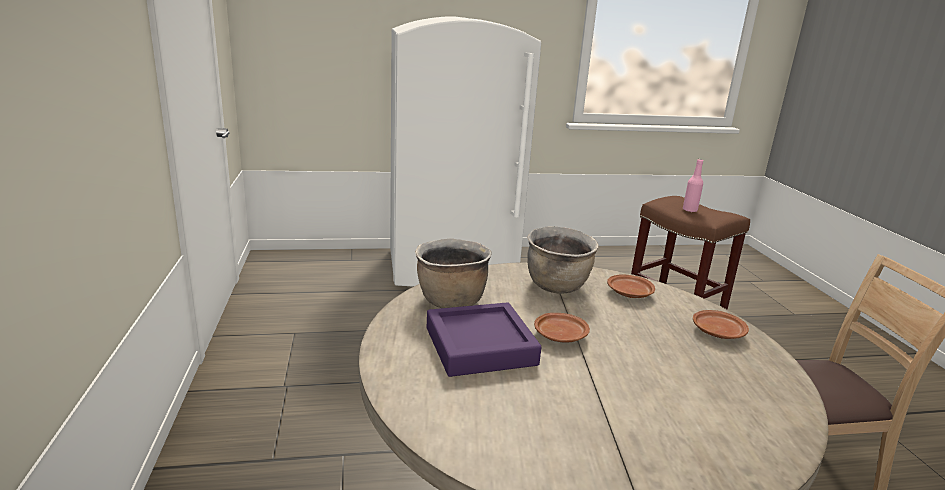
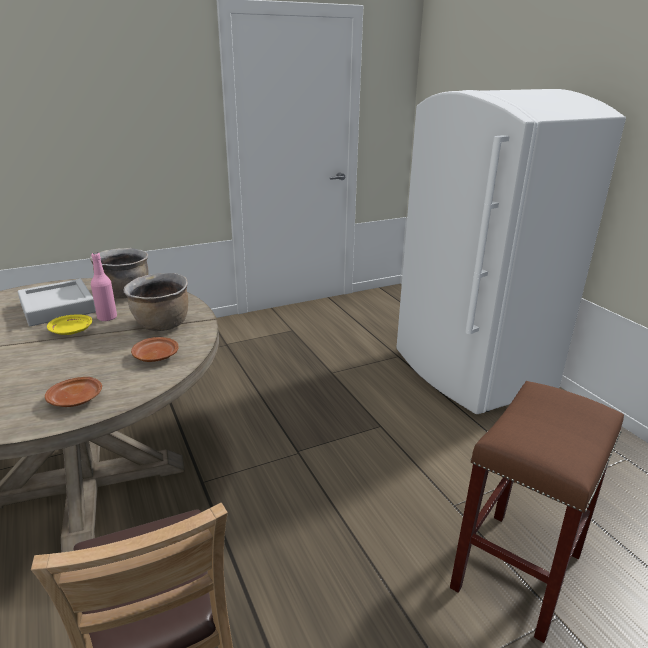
camera: 75 degrees right, 5 degrees up
(480, 346) = (58, 308): purple tray -> grey tray
(560, 336) = (72, 331): brown plate -> yellow plate
(689, 210) = (536, 417): pink bottle -> pink bottle (107, 318)

